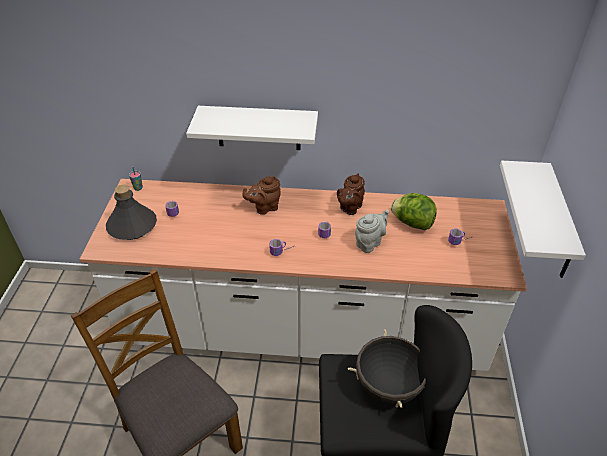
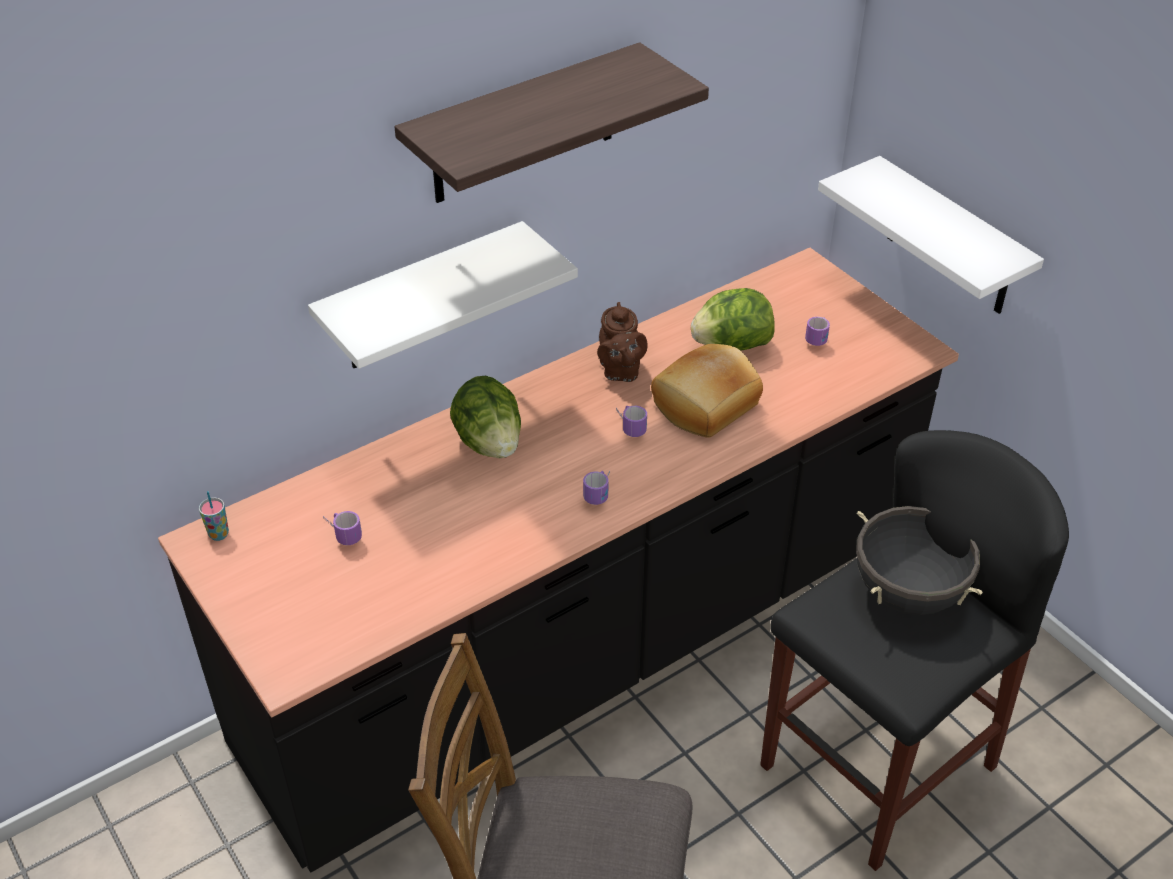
camera: 40 degrees left, 0 degrees up
(132, 226) = (298, 601): grey bottle -> none
(264, 208) = (489, 443): brown teapot -> lettuce
(303, 329) = (586, 643): white counter -> black counter
(322, 61) = (523, 126): none -> shelf
(369, 243) = (707, 406): grey teapot -> bread

